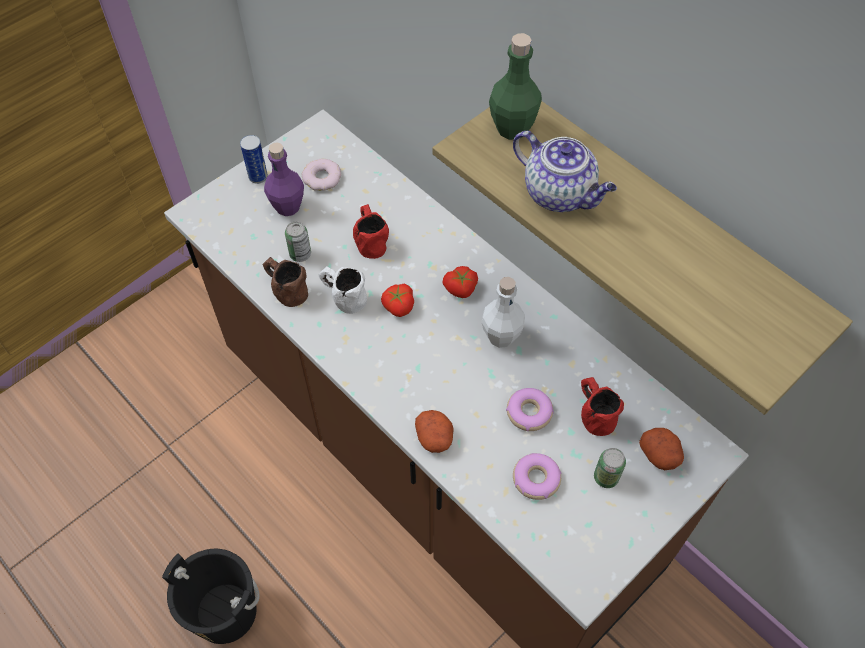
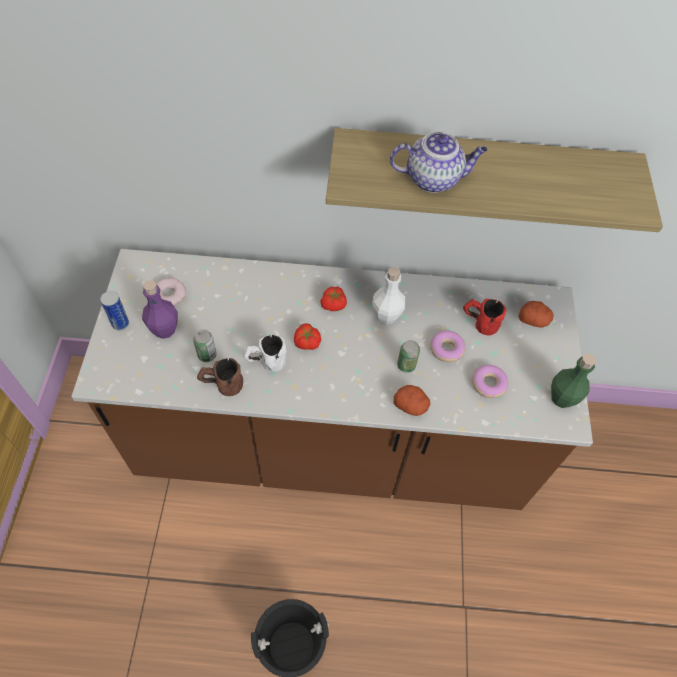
camera: 45 degrees left, 0 degrees up
(370, 240) = (245, 313): red mug -> none
(512, 128) = (361, 156): green bottle -> green bottle (561, 398)
(606, 477) = (521, 354): can -> can (406, 365)

